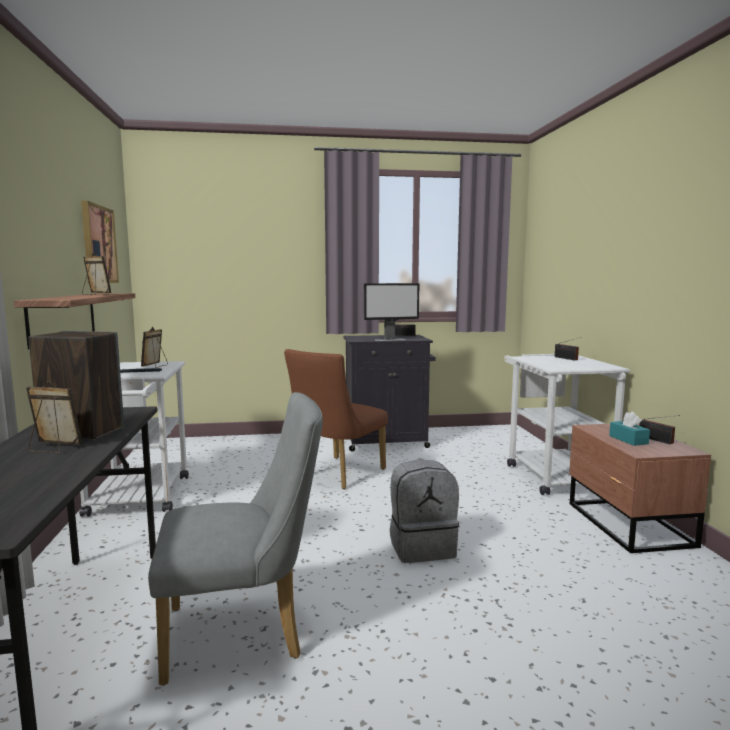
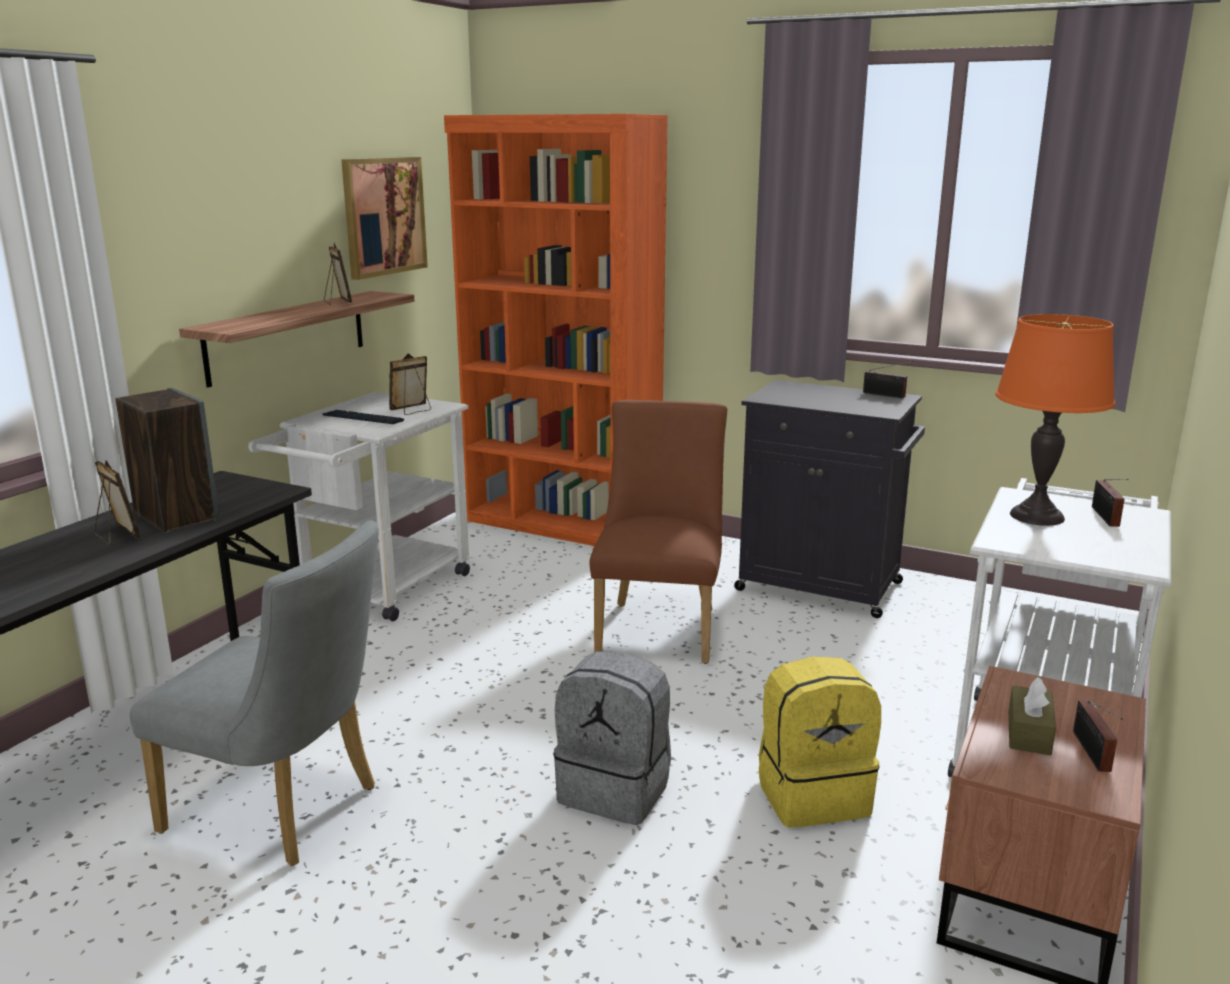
camera: 35 degrees right, 10 degrees up
(213, 443) = (563, 524): none -> orange bookcase
(336, 474) = (659, 627): brown chair -> brown chair turned 120 degrees clockwise
(391, 339) = (825, 405): monitor -> none
(506, 518) = (812, 795): none -> yellow backpack
(546, 361) = (1036, 516): none -> orange table lamp
(628, 440) = (1029, 733): turquoise tissue box -> brown tissue box

